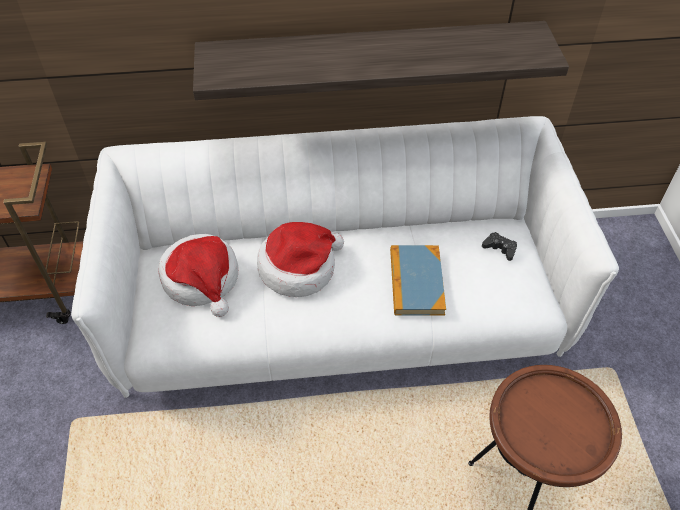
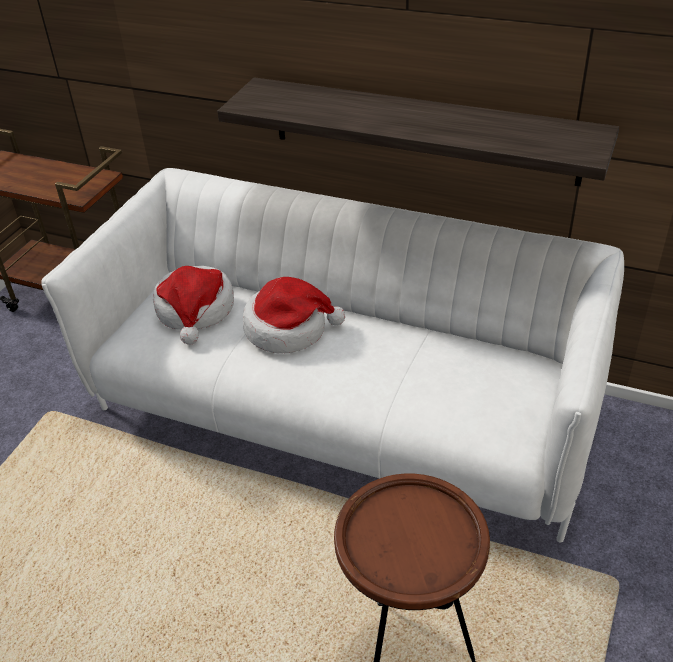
camera: 30 degrees right, 10 degrees down
(416, 282) = (393, 378): book -> none
(500, 248) = (510, 378): black game controller -> none

